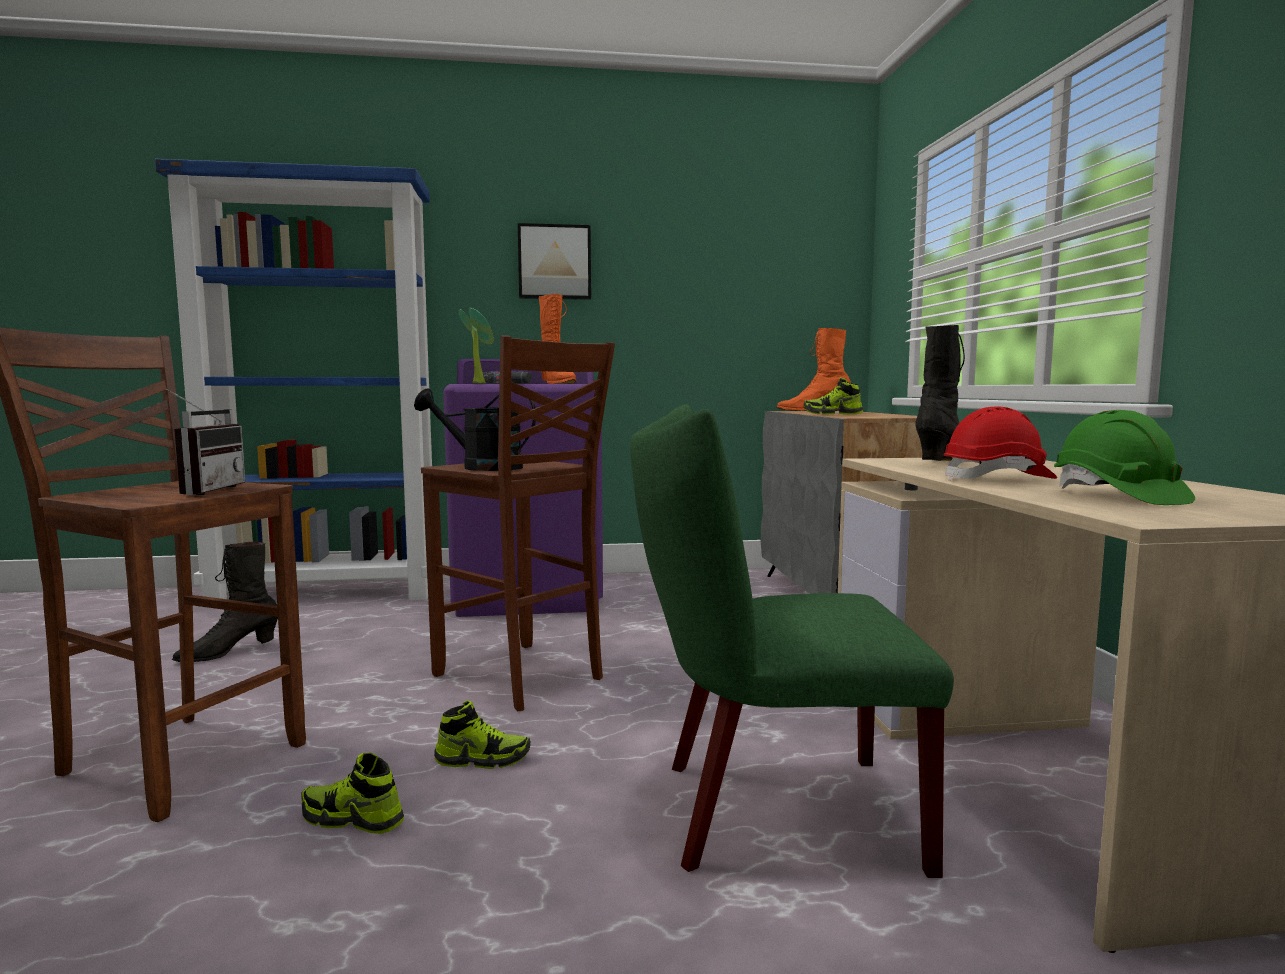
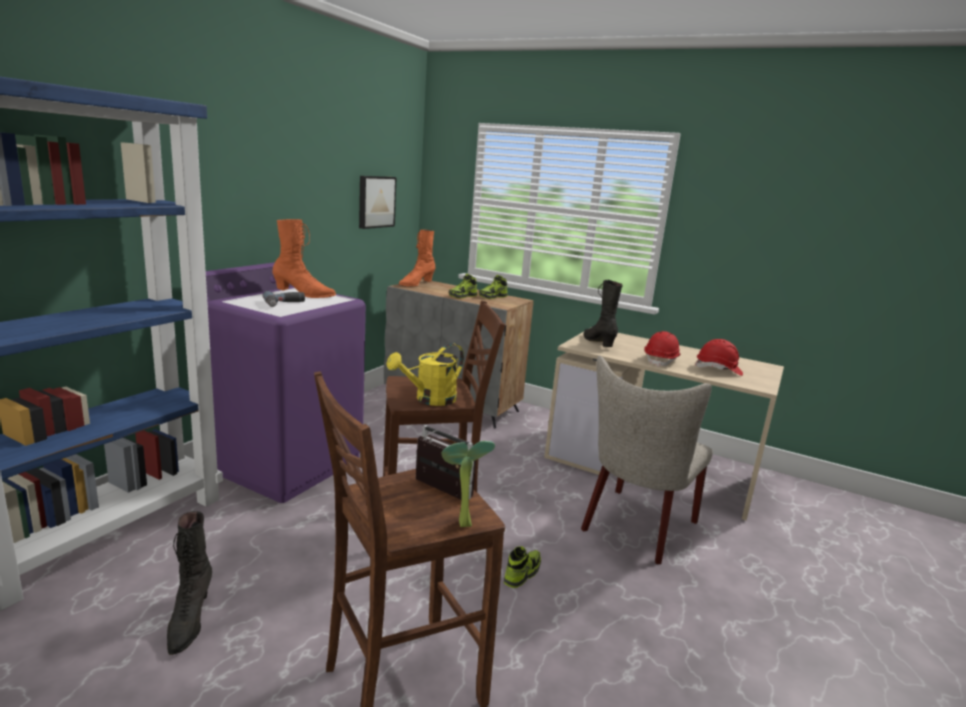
camera: 55 degrees left, 10 degrees up
(352, 819) = (548, 633): shoe -> shoe (493, 297)
(479, 383) = (290, 312): potted plant -> potted plant (461, 522)
(481, 467) = (429, 400): black watering can -> yellow watering can
(554, 262) = (251, 176): picture -> picture (375, 201)
(770, 812) = (635, 528): green chair -> beige chair
(1117, 496) = (718, 370): green hard hat -> red hard hat

